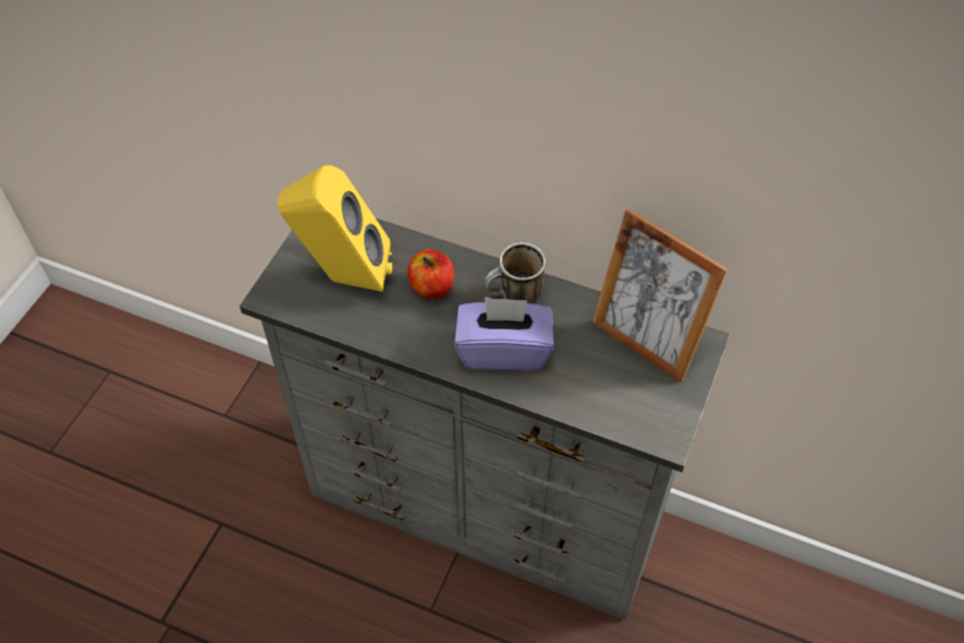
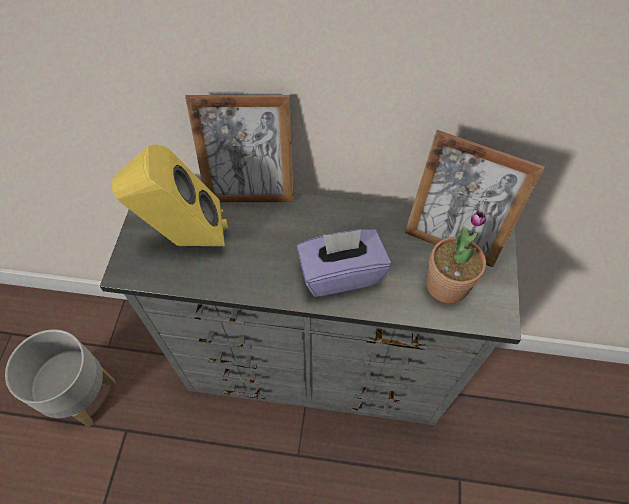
camera: 15 degrees left, 5 degrees up
(179, 466) = (83, 394): none -> grey planter
(430, 240) = (250, 191): none -> picture frame
(432, 287) = (264, 231): apple -> none
(514, 298) = (335, 226): mug -> none
(620, 389) = (447, 285): none -> potted plant

